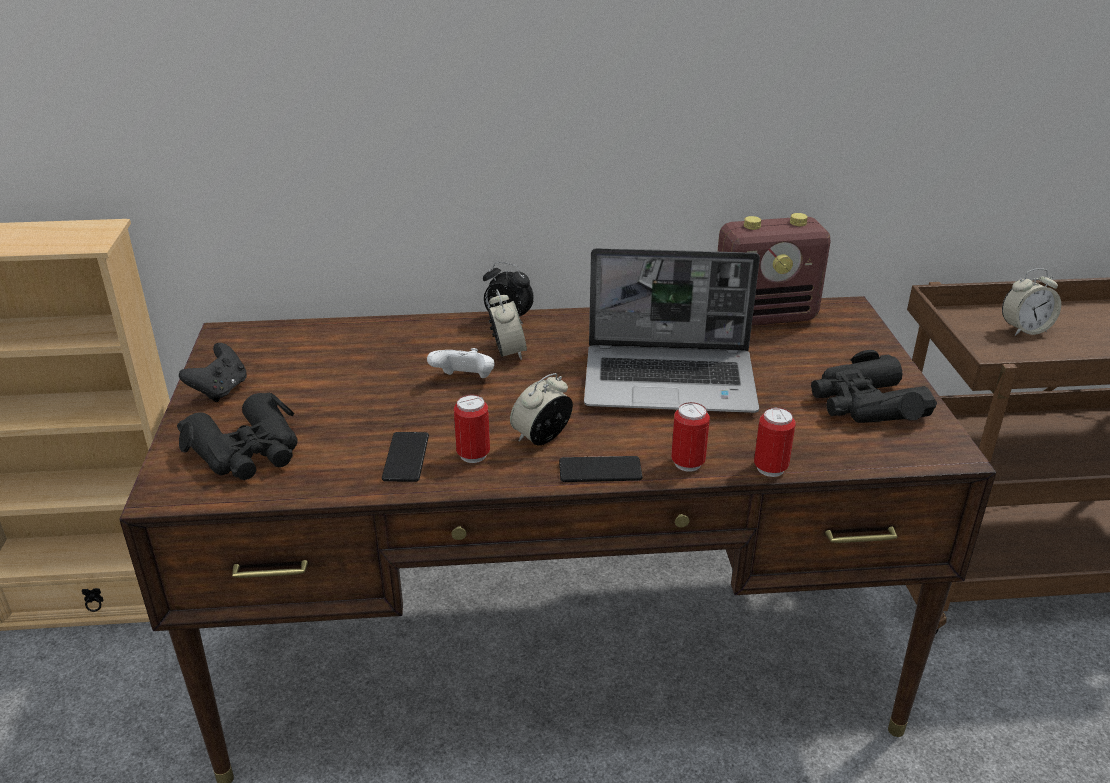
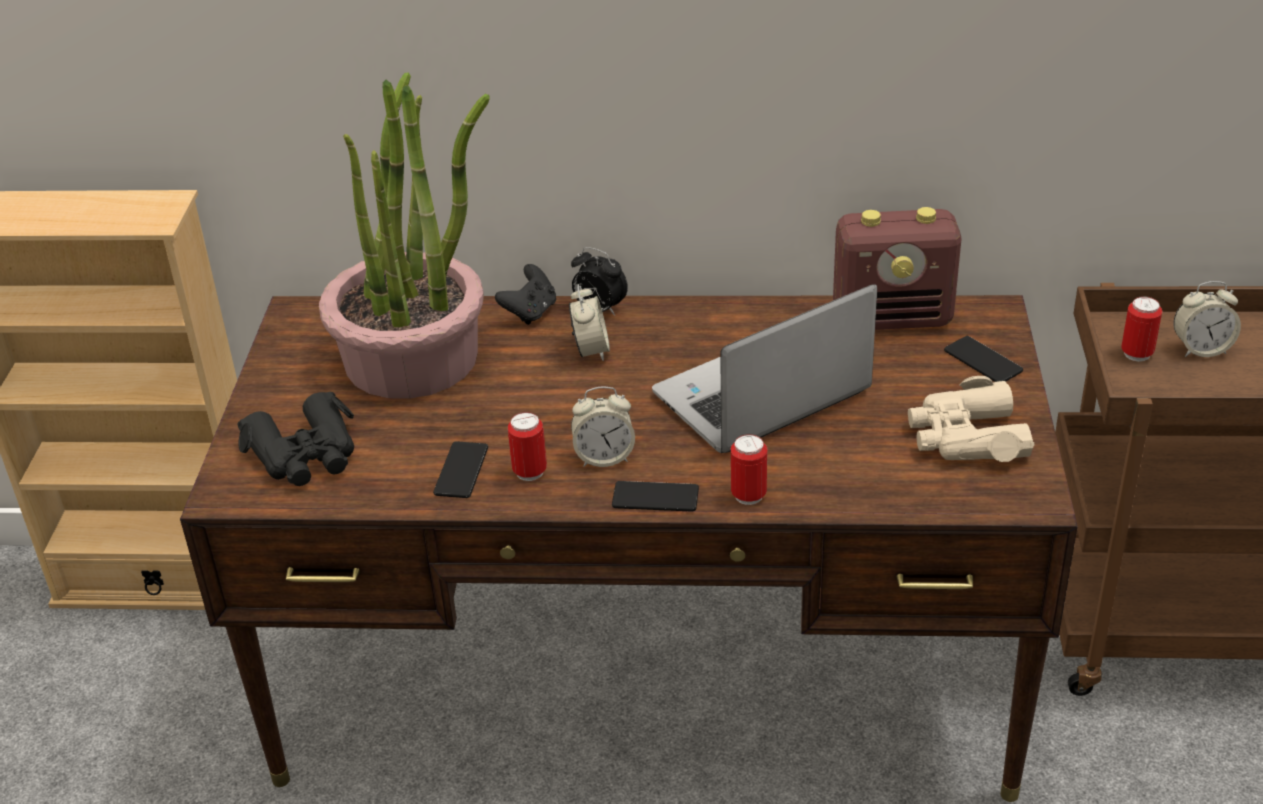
camera: 10 degrees right, 5 degrees up
(220, 390) = (284, 382): black game controller -> black game controller (530, 312)
(343, 365) = (413, 358): none -> potted plant
(464, 381) = (537, 384): white game controller -> none
(541, 438) = (604, 457): alarm clock -> alarm clock turned 150 degrees counterclockwise
(671, 381) = (760, 397): laptop -> laptop turned 135 degrees clockwise
(770, 468) = (834, 507): can -> can (1136, 354)
(853, 345) = (983, 361): none -> phone
(865, 404) = (966, 437): black binoculars -> beige binoculars

